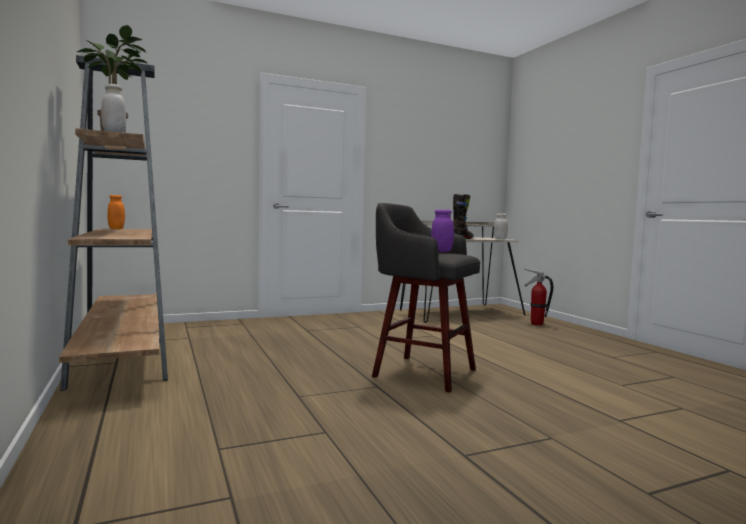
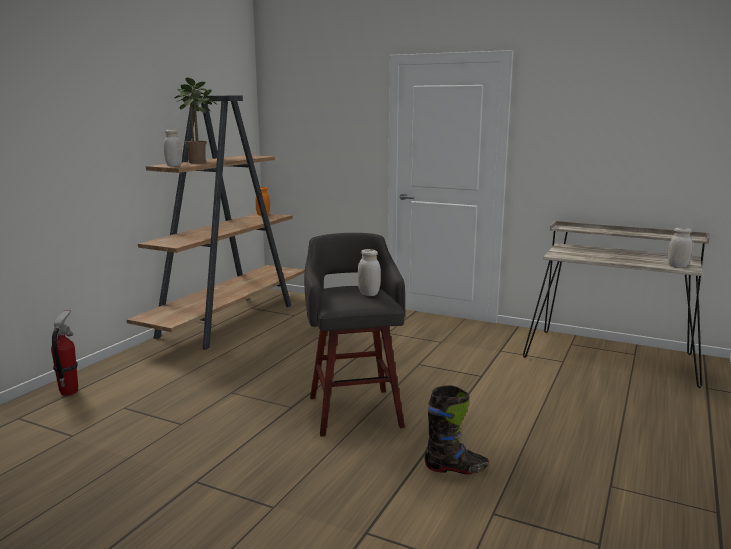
camera: 50 degrees right, 10 degrees up
(441, 251) = (369, 294): purple jar -> white jar
(462, 238) = (611, 258): black boot -> black boot (456, 468)
(536, 324) = (670, 405): fire extinguisher -> fire extinguisher (69, 391)

